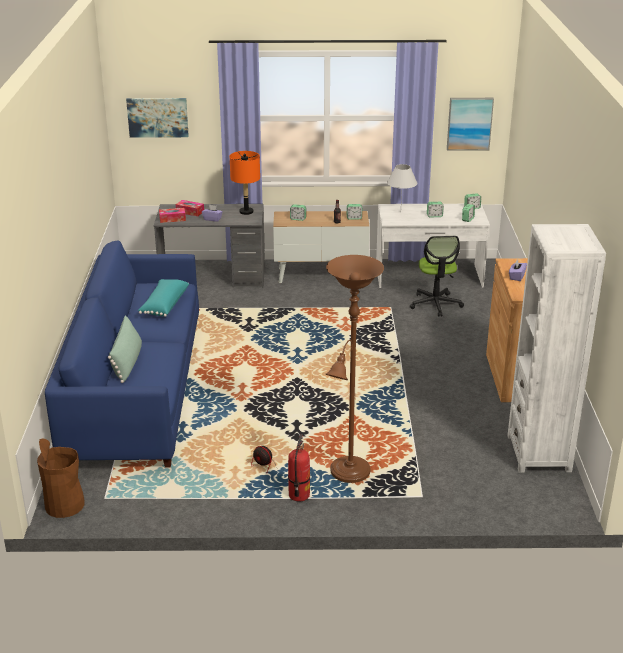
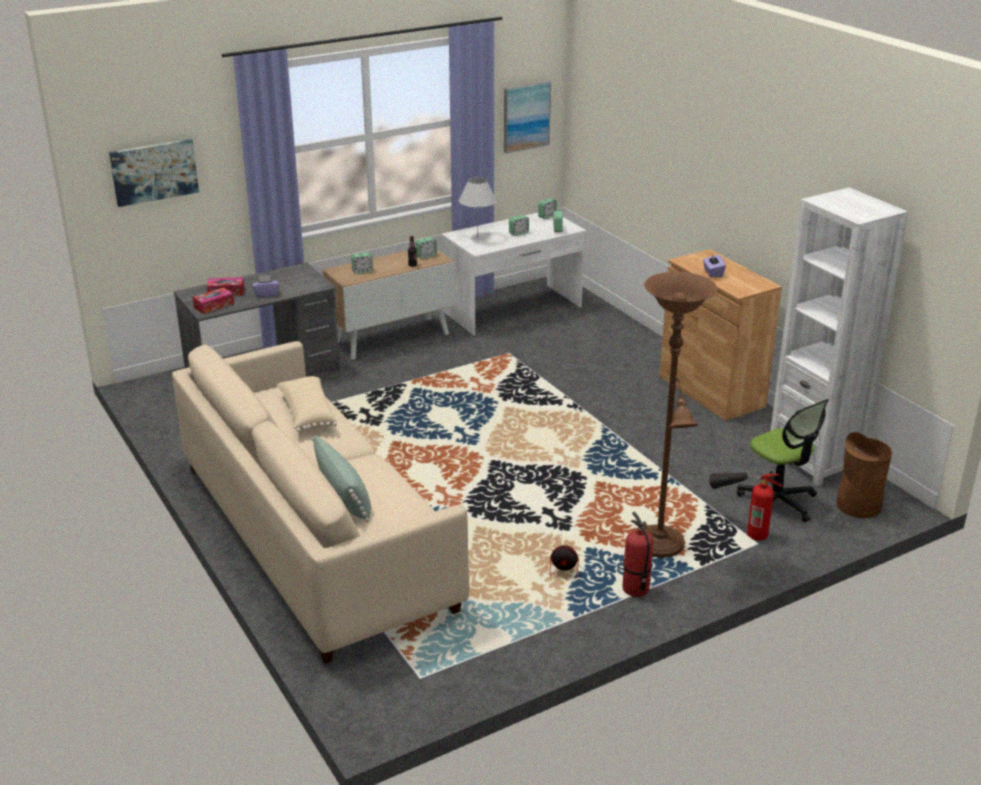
camera: 30 degrees left, 0 degrees up
(64, 505) = (378, 706): brown trash can -> brown trash can (858, 505)
(135, 390) = (314, 536): blue sofa -> beige sofa
(164, 305) = (307, 414): turquoise pillow -> beige pillow
(246, 212) = (298, 276): orange table lamp -> none
(422, 481) = (739, 527): none -> fire extinguisher
(435, 304) = (552, 337): office chair -> office chair (777, 502)

